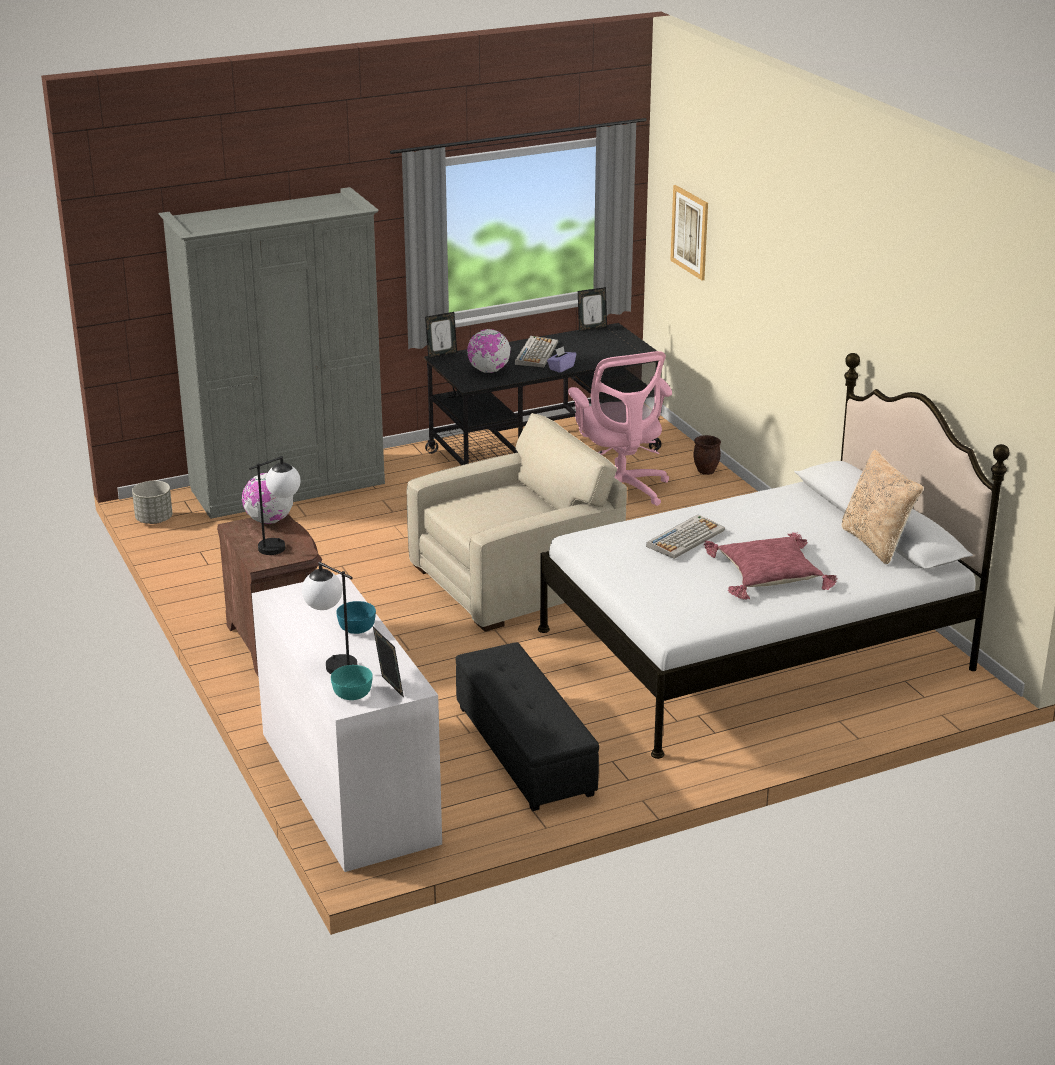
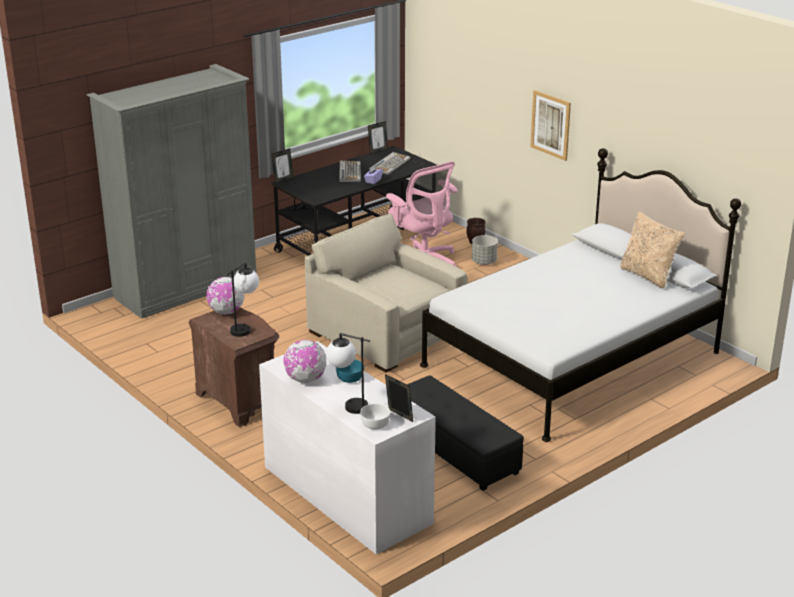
camera: 15 degrees left, 0 degrees up
(154, 520) = (99, 324): grey planter -> grey planter (484, 262)
(353, 693) = (376, 424): turquoise bowl -> white bowl
(488, 371) = (323, 188): globe -> globe (305, 380)
(516, 578) = (385, 332): beige armchair -> beige armchair turned 90 degrees counterclockwise
(685, 538) = (523, 287): keyboard -> keyboard (390, 164)
(690, 232) = (447, 76): picture -> picture (550, 125)
(768, 571) = (589, 303): red pillow -> none

